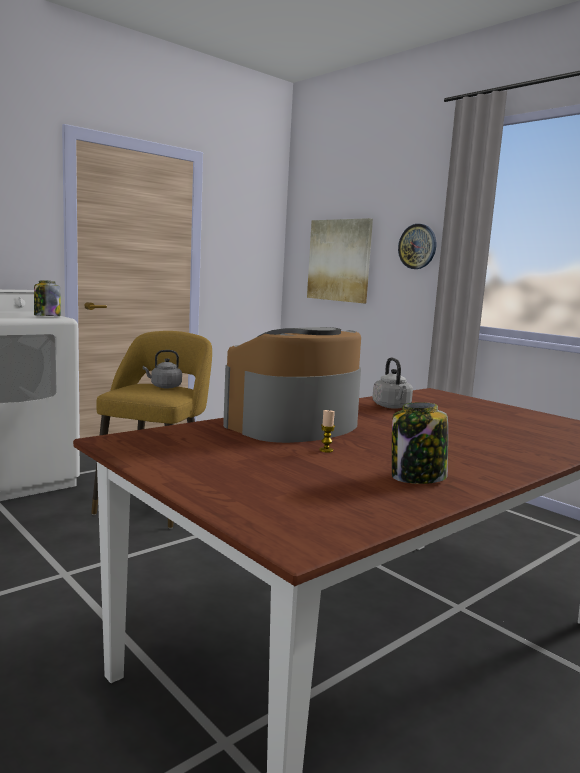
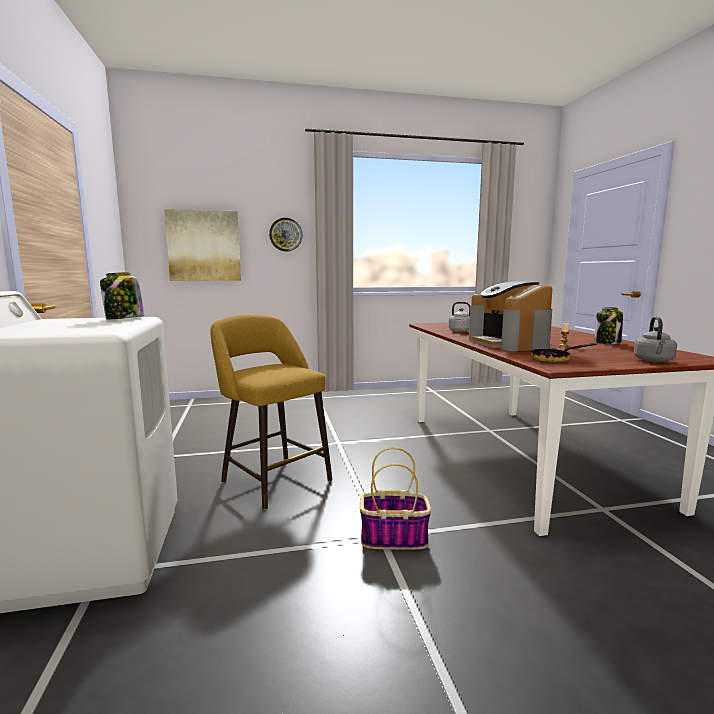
camera: 60 degrees left, 0 degrees up
(64, 581) = (394, 538): none -> basket
(164, 387) = (271, 366): grey kettle -> grey kettle (654, 361)
(169, 442) = (555, 359): none -> frying pan

